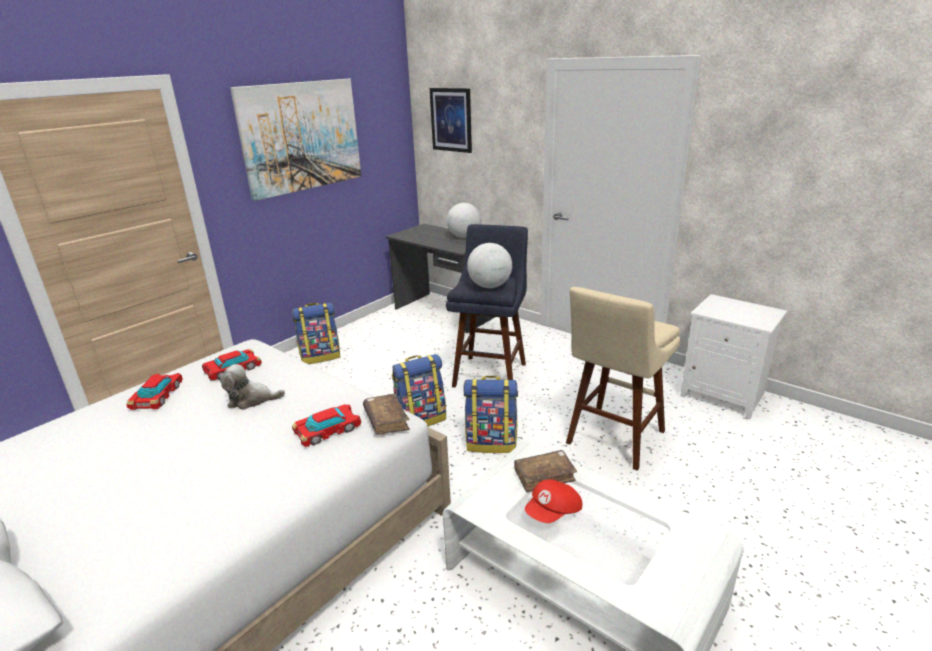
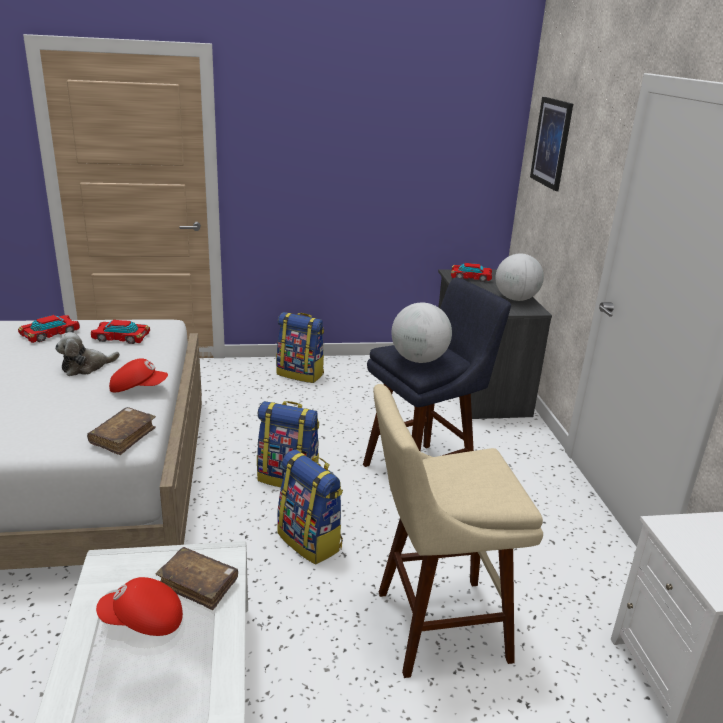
camera: 40 degrees right, 0 degrees up
(251, 400) = (86, 367): plush toy -> plush toy turned 75 degrees counterclockwise
(301, 136) = (352, 129): picture -> none
(327, 390) = (138, 388): none -> red cap
(328, 430) = (77, 419): toy car -> toy car (470, 277)

